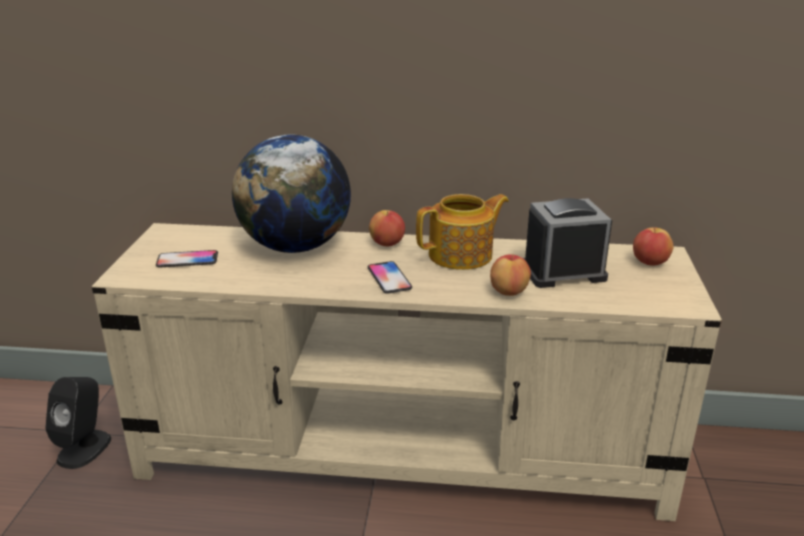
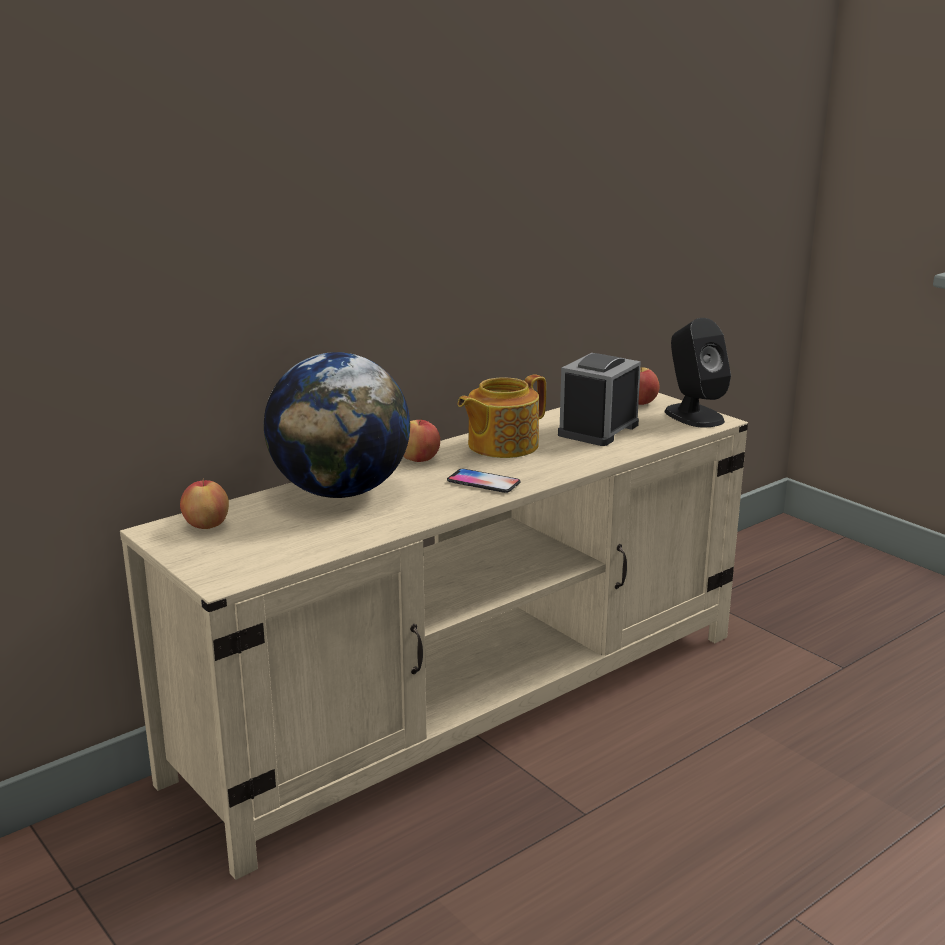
camera: 45 degrees left, 5 degrees down
(85, 448) = (117, 895): black speaker -> black speaker (693, 415)
(187, 260) = (258, 542): phone -> none
(462, 255) = (501, 445): teapot -> teapot turned 150 degrees counterclockwise
(508, 292) = (592, 456): apple -> apple (206, 525)

